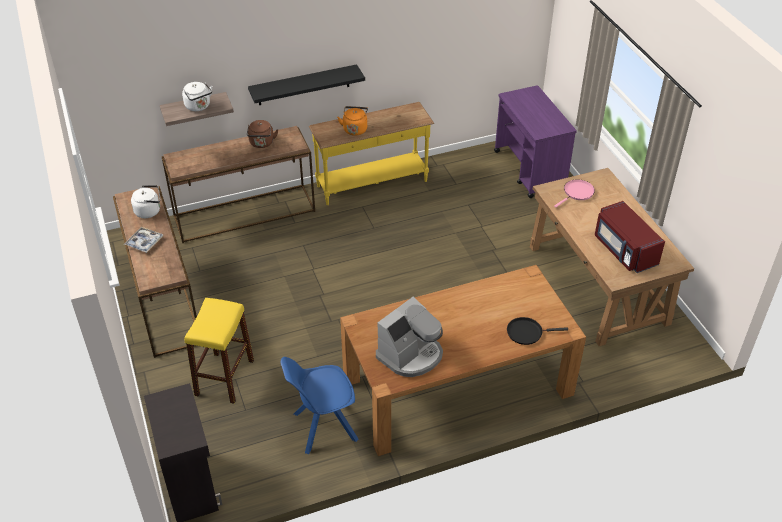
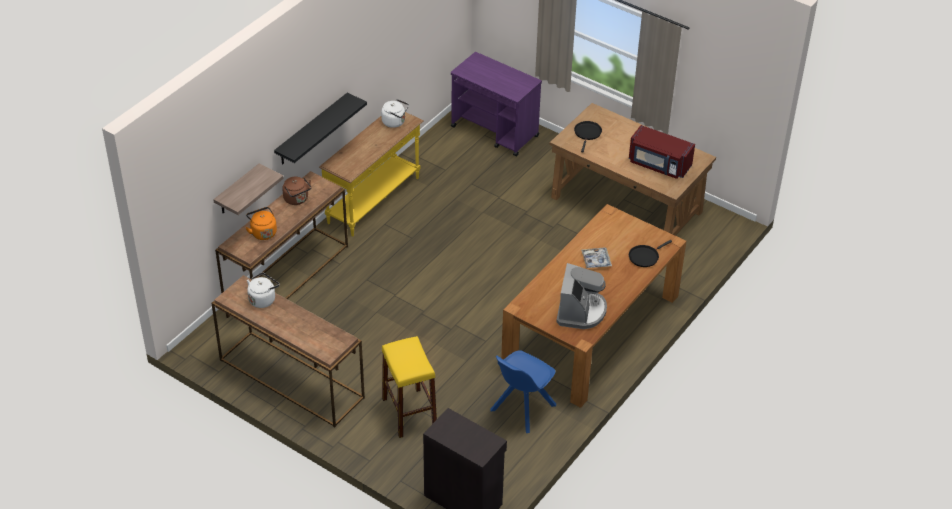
camera: 35 degrees left, 0 degrees up
(144, 242) = (289, 326): tray -> tray (596, 260)
(199, 106) = (251, 186): white kettle -> white kettle (395, 122)
(355, 129) = (363, 153): orange kettle -> orange kettle (263, 232)
(577, 193) = (587, 133): pink frying pan -> black frying pan

